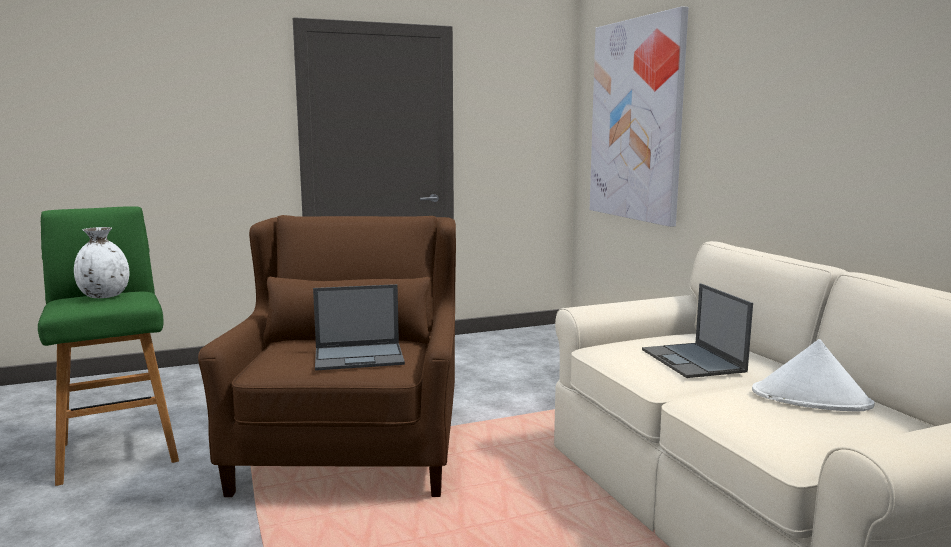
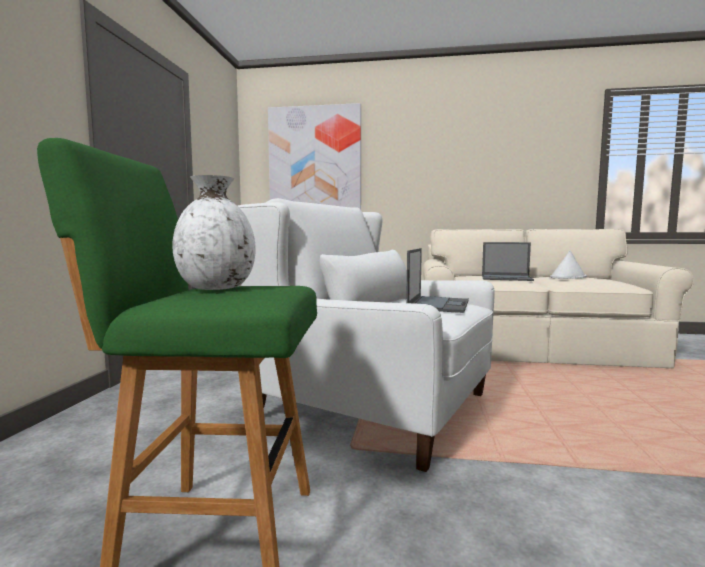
camera: 60 degrees left, 5 degrees down
(352, 448) = (374, 406): brown armchair -> white armchair

